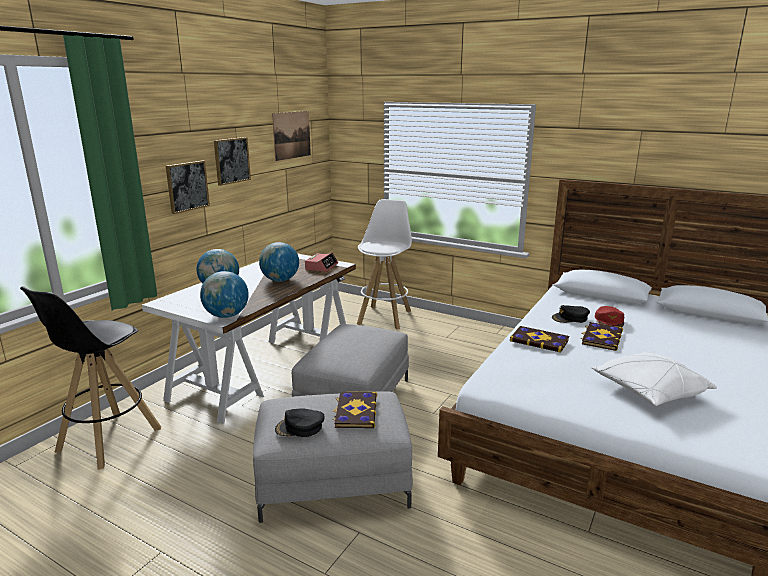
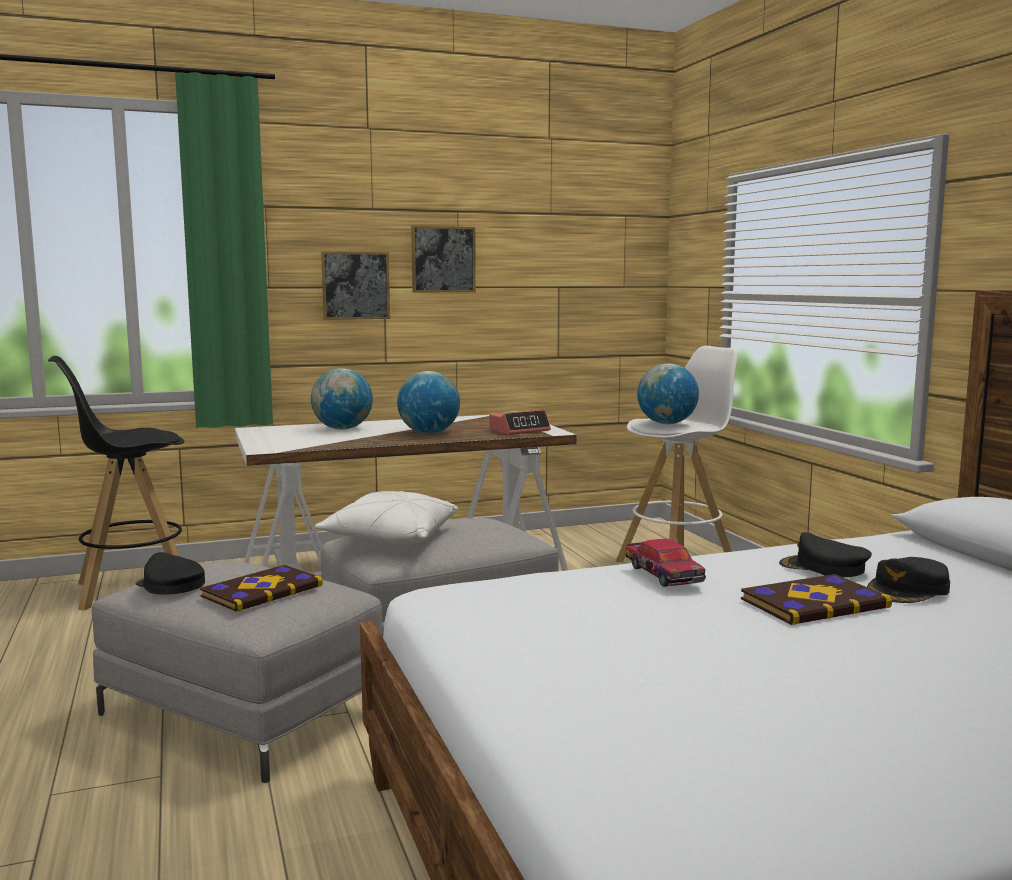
camera: 40 degrees right, 10 degrees down
(226, 316) = (278, 448): globe -> globe (666, 423)
(292, 135) = (575, 234): picture -> none
(539, 340) = (664, 573): book -> toy car
(609, 321) = (908, 590): red cap -> black cap
(649, 391) = (696, 692): white pillow -> white pillow (390, 538)

